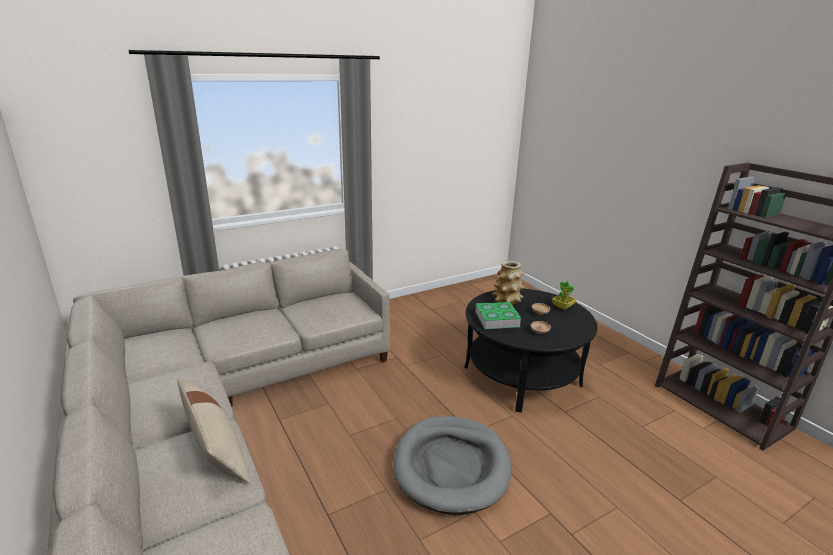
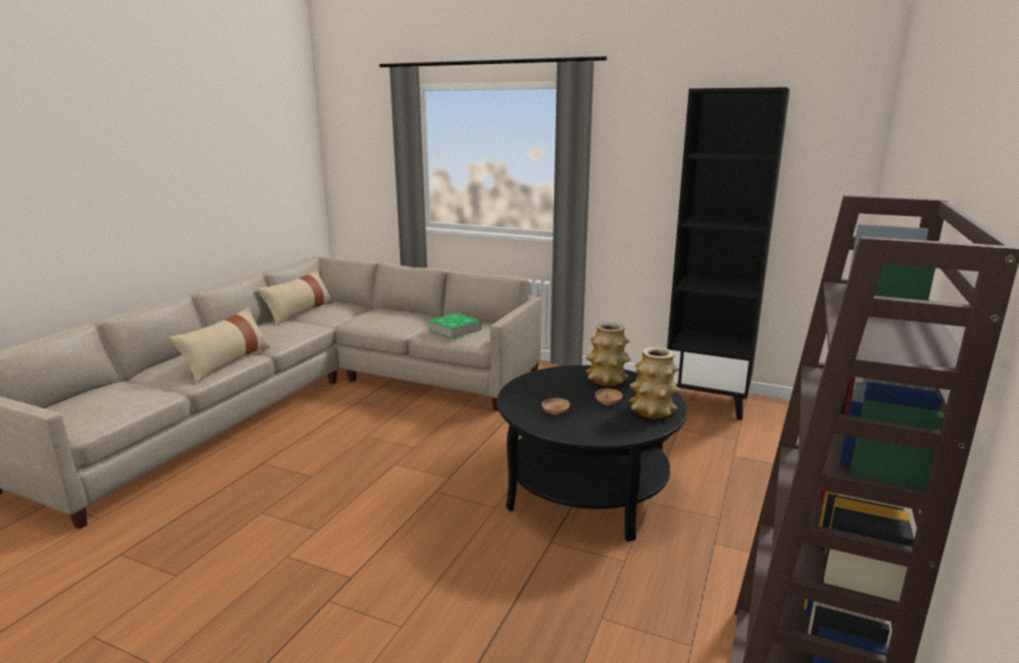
camera: 55 degrees right, 5 degrees down
(137, 364) = (299, 312): none -> beige pillow
(451, 466) = (371, 497): grey dog bed -> none
(461, 294) = (707, 401): none -> black bookcase
(497, 319) = (548, 386): book -> book (454, 330)
(562, 307) = (652, 411): potted plant -> vase

